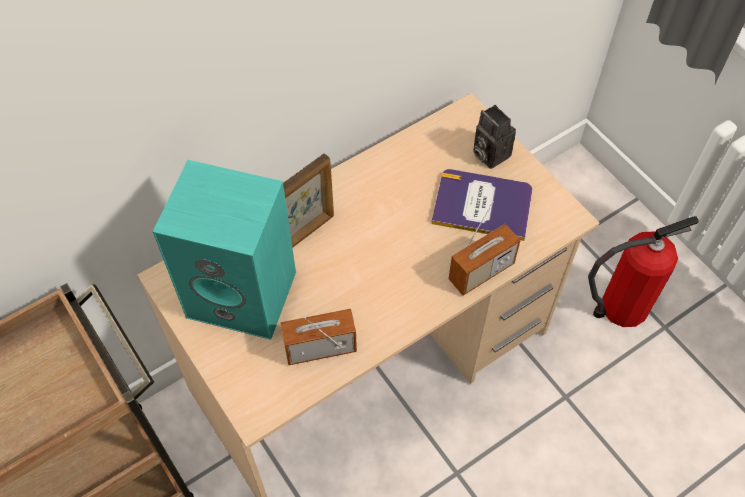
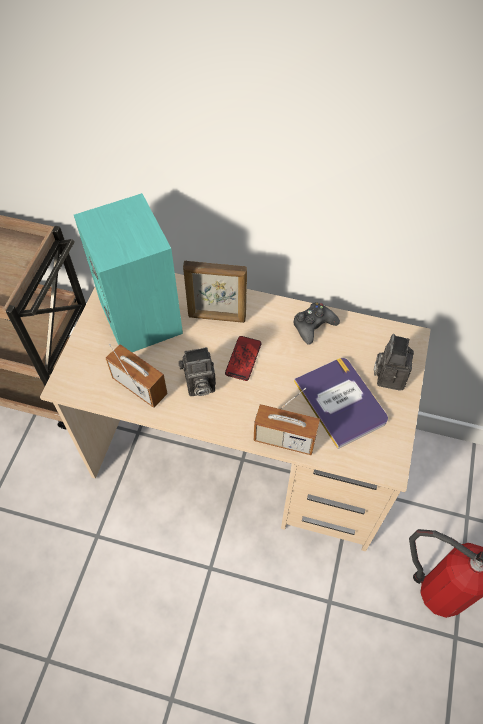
camera: 50 degrees right, 0 degrees up
(366, 299) = (198, 385): none -> camera
(371, 244) = (243, 358): none -> phone
(389, 168) = (313, 325): none -> black game controller

